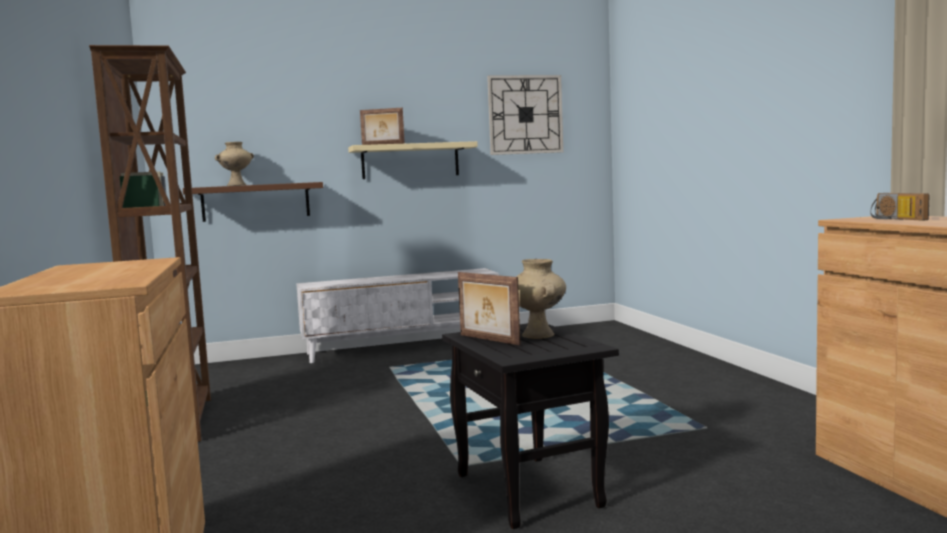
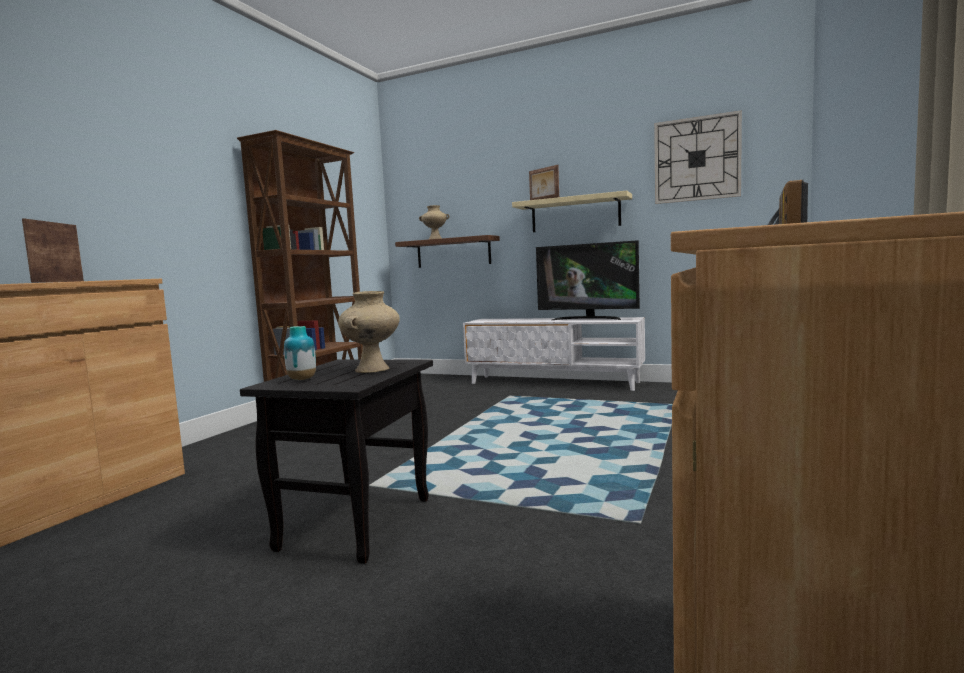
camera: 40 degrees right, 0 degrees up
(436, 274) = (588, 319): none -> television
(488, 340) = (331, 368): picture frame -> picture frame (57, 282)
(519, 351) = (302, 379): none -> vase

